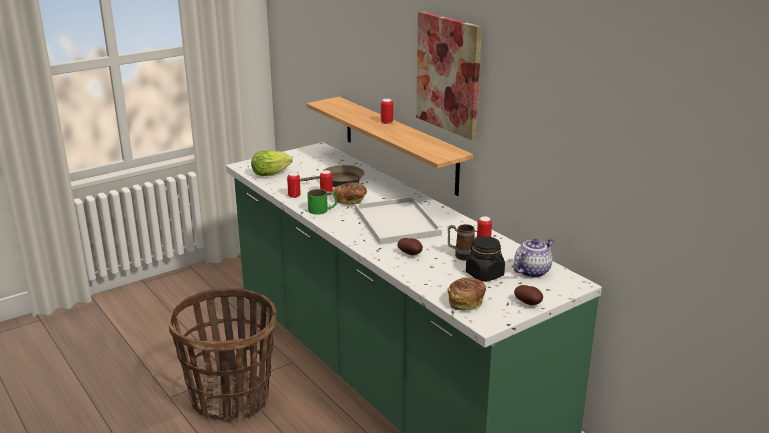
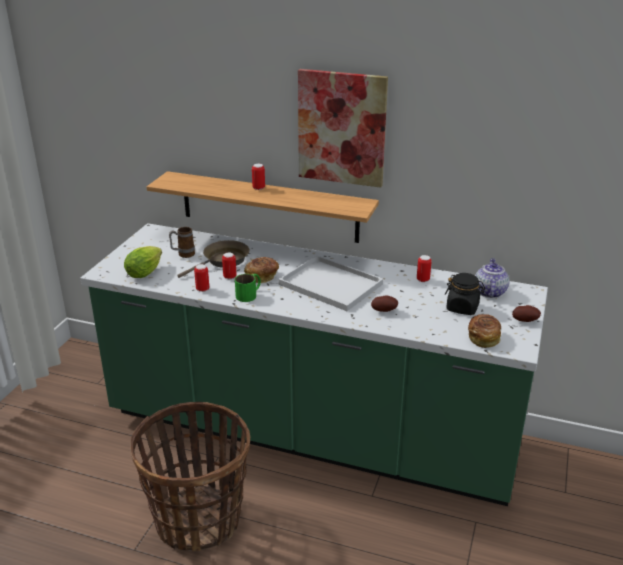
camera: 35 degrees left, 5 degrees up
(460, 255) = (422, 298): mug -> mug (183, 254)

